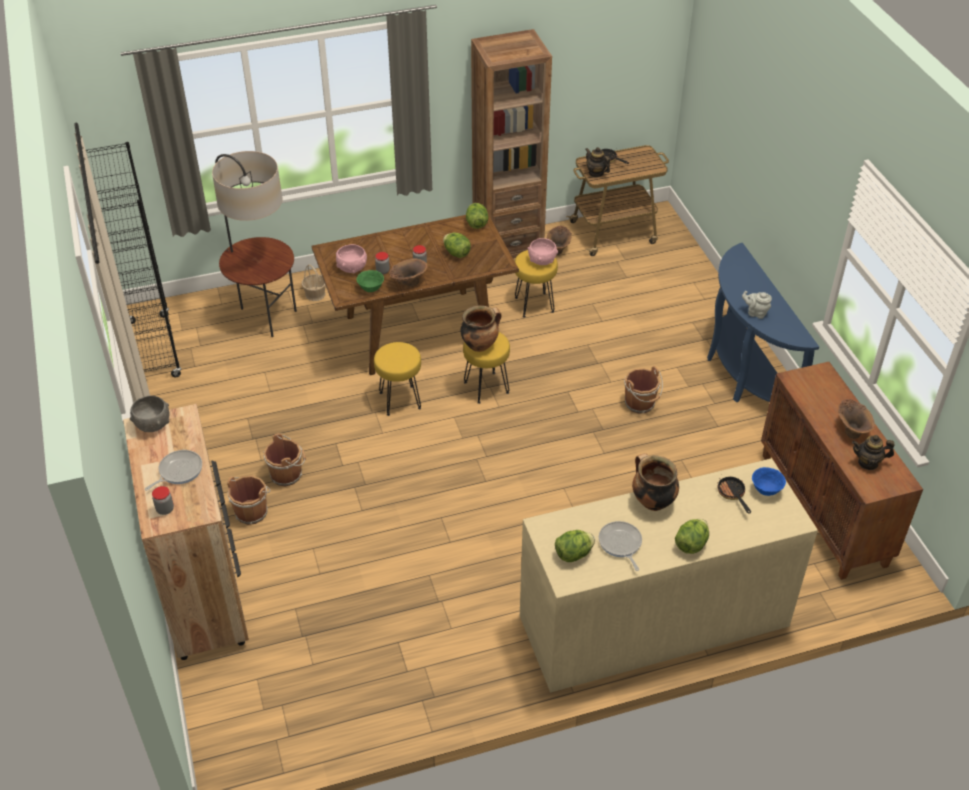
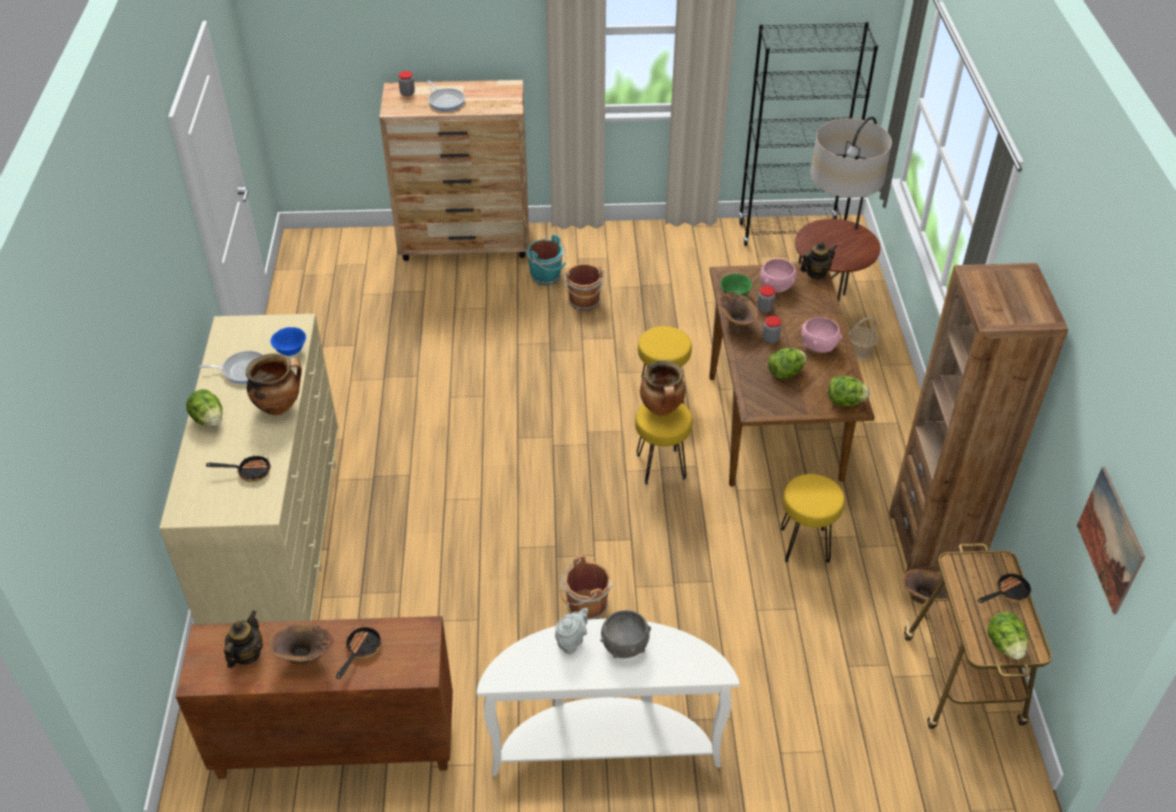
camera: 105 degrees right, 0 degrees up
(152, 424) = (508, 92): grey bowl -> grey bowl (624, 645)
(252, 511) = (547, 276): brown bucket -> turquoise bucket
(542, 260) = (813, 500): pink bowl -> pink bowl (818, 346)
(573, 554) = (252, 336): lettuce -> lettuce (1004, 645)
(596, 173) = (969, 566): teapot -> teapot (816, 273)
(640, 59) = (1110, 540): none -> picture
(742, 374) = (605, 743): blue console table -> white console table
(766, 490) = (237, 502): blue bowl -> blue bowl (291, 351)
(827, 405) = (360, 650): none -> frying pan

